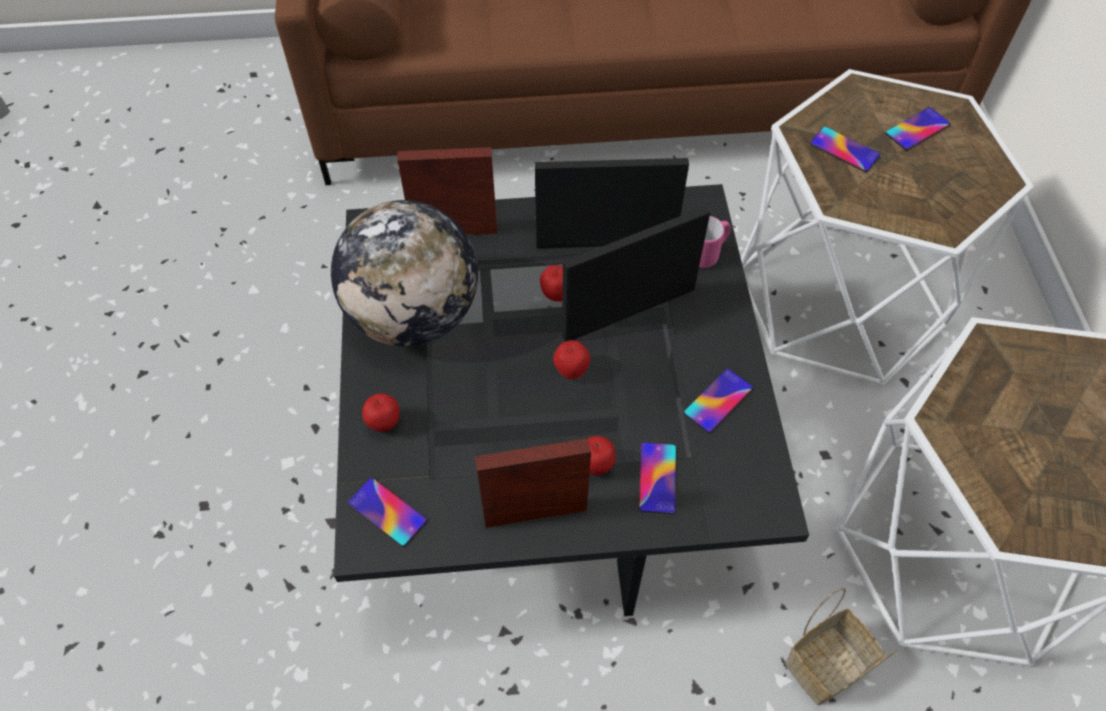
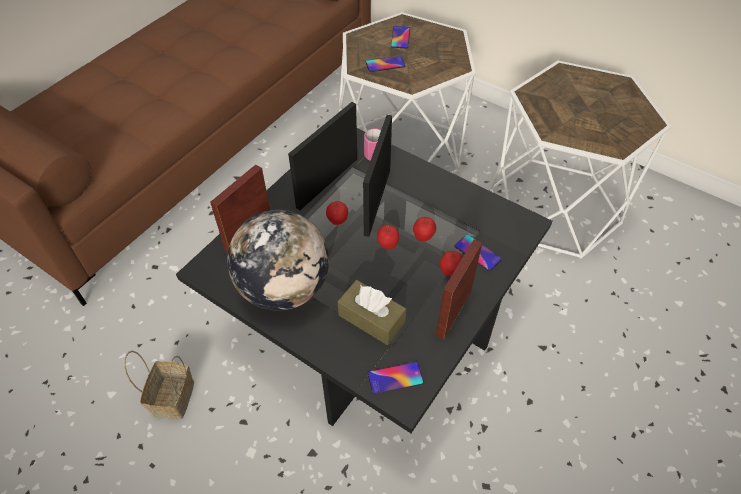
camera: 50 degrees left, 5 degrees down
(384, 424) = (339, 345): apple -> apple (423, 237)
(448, 430) = (371, 319): none -> brown tissue box
(718, 401) = (458, 203): phone -> none
(826, 662) = (568, 289): basket -> basket (172, 396)

